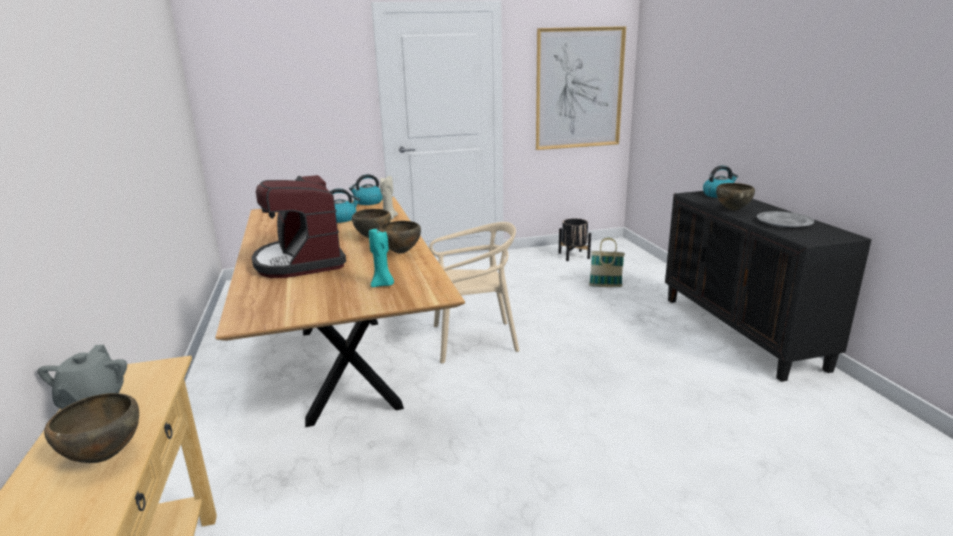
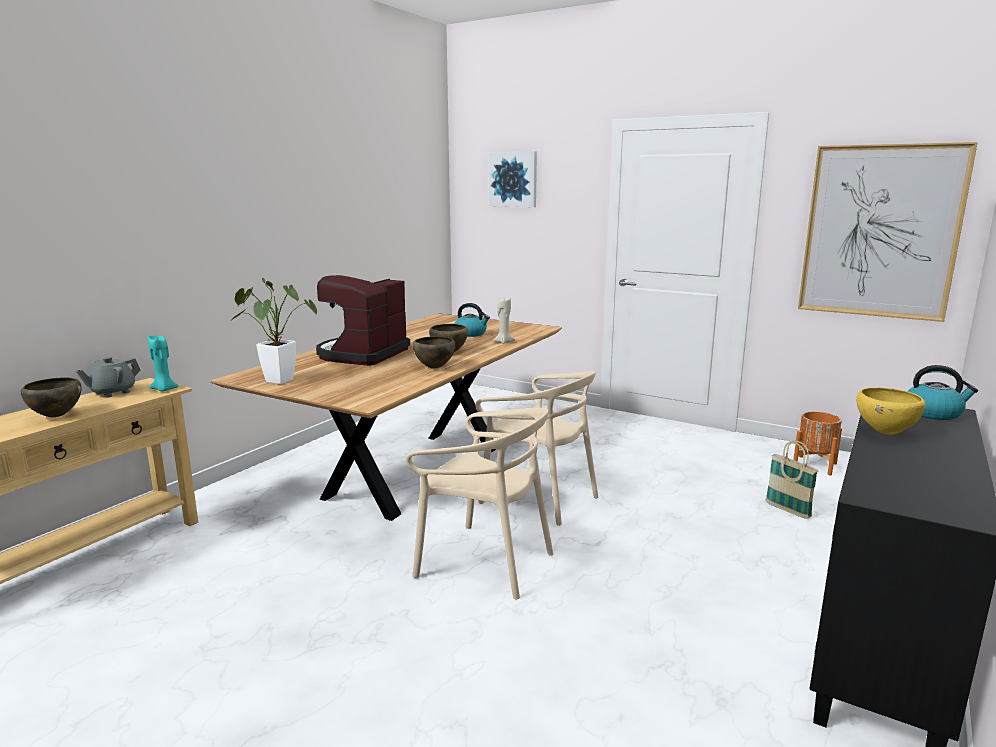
camera: 45 degrees right, 5 degrees down
(269, 61) = (513, 179): none -> picture
(292, 310) = (275, 380): none -> potted plant
(368, 202) = (527, 327): kettle -> none
(383, 284) = (358, 384): turquoise candle -> turquoise candle (164, 390)
(521, 398) = (485, 562): none -> beige chair
(573, 255) = (814, 465): black planter -> orange planter
(732, 210) = (885, 433): brown bowl -> yellow bowl
(783, 222) = (913, 469): grey plate -> none

